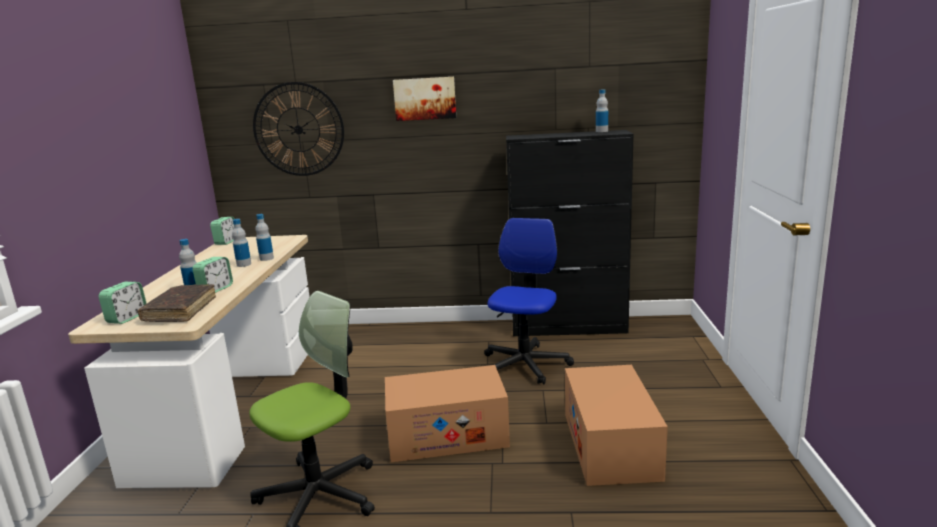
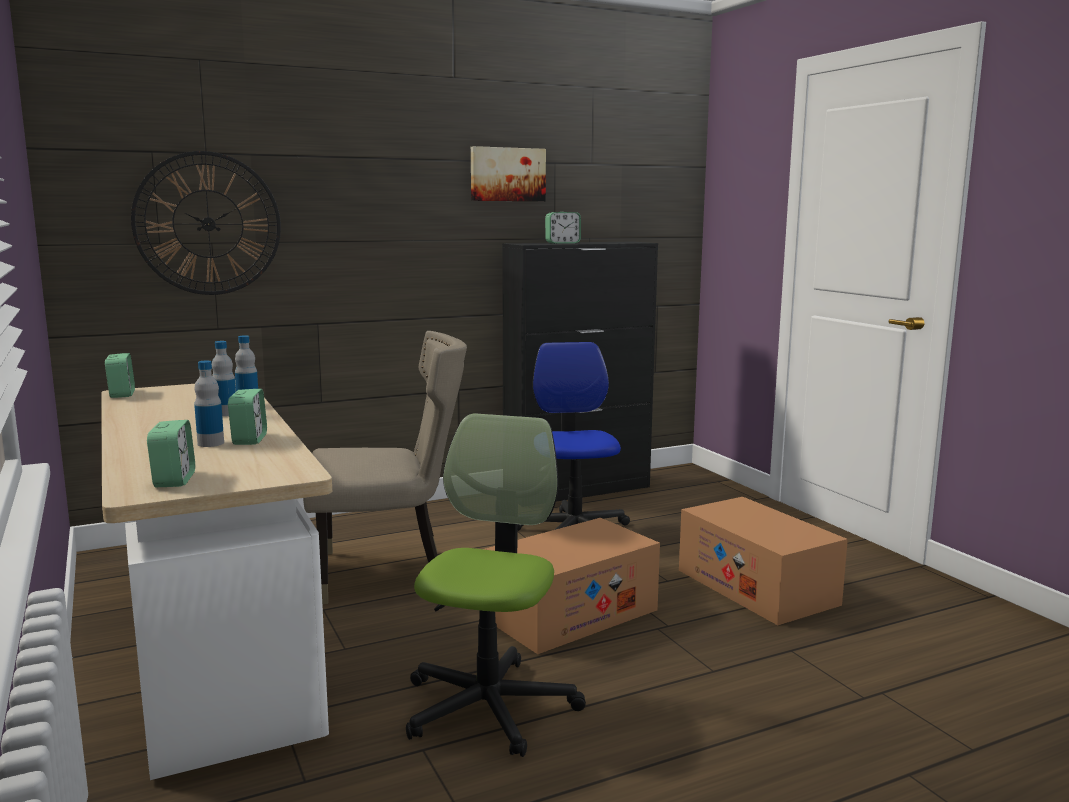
camera: 30 degrees left, 5 degrees down
(180, 310) = (250, 464): brown book -> none
(373, 374) = (388, 572): none -> beige chair
(425, 98) = (398, 189): picture -> picture (507, 174)
(549, 135) = (562, 243): none -> alarm clock
(601, 131) = (612, 241): bottle -> none

